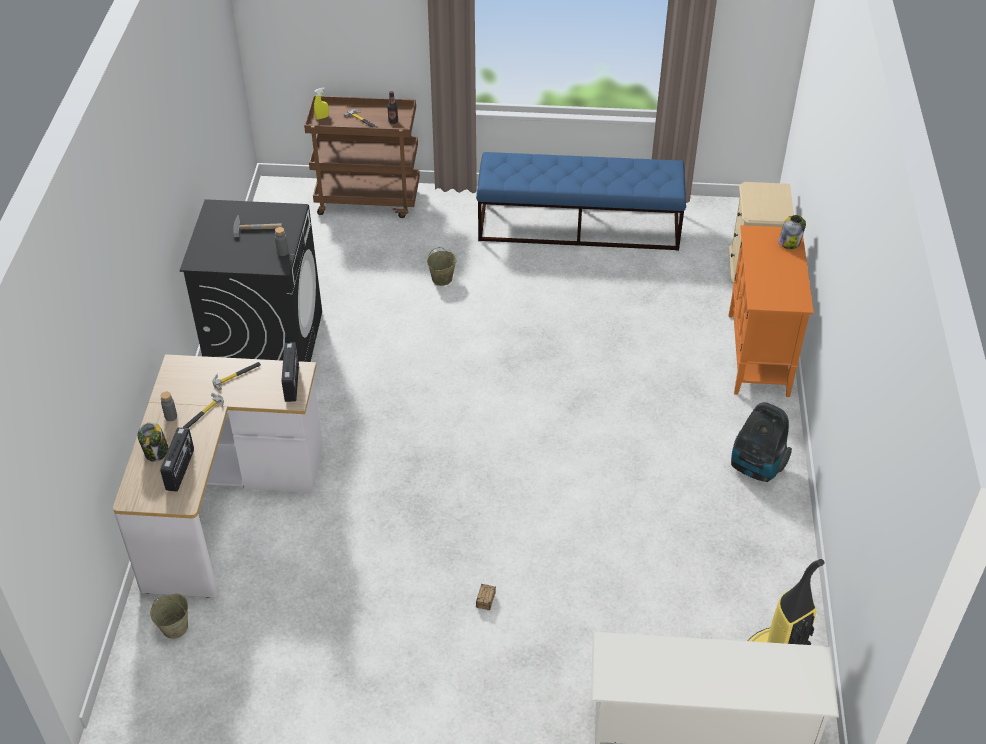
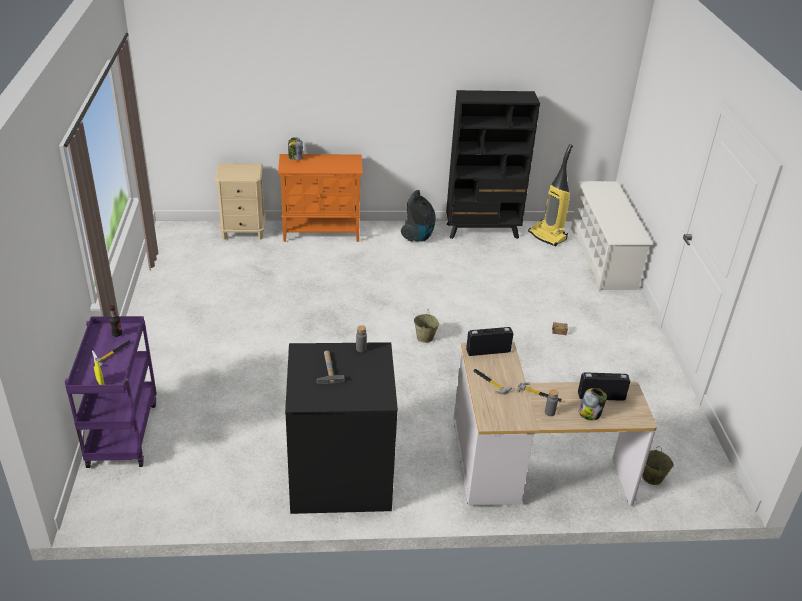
camera: 100 degrees left, 10 degrees down
(369, 199) = (122, 432): brown cart -> purple cart
(441, 279) = (245, 374): beige bucket -> beige bucket (425, 337)
(579, 226) = (178, 304): blue bench -> none
(781, 557) = (483, 231): none -> black bookcase

